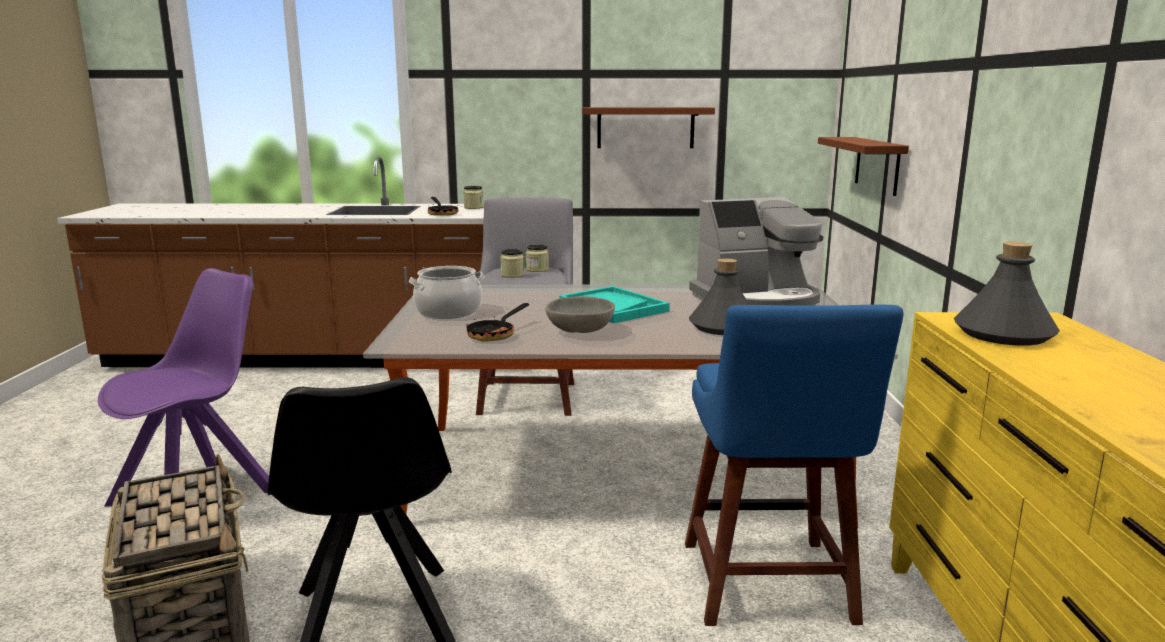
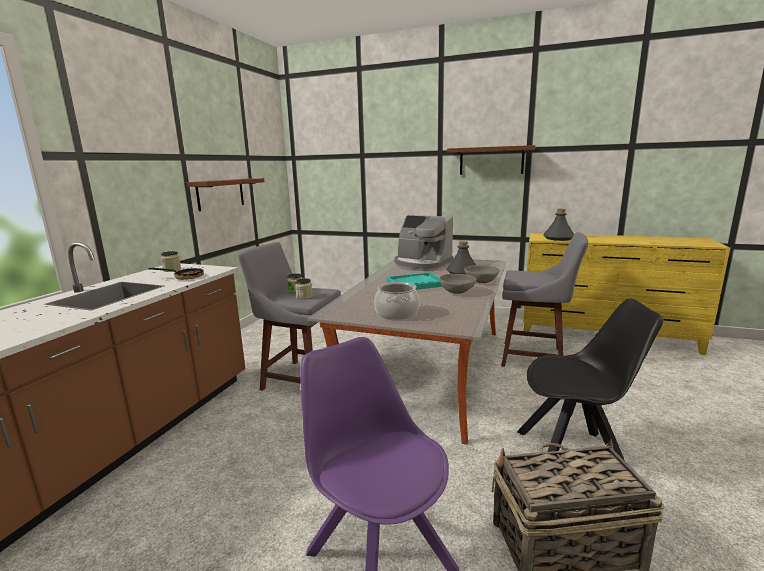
camera: 70 degrees left, 0 degrees up
(495, 334) = (455, 306): frying pan -> none
(665, 341) = (481, 282): none -> grey bowl
(757, 301) = (422, 264): coffee machine -> coffee machine turned 120 degrees clockwise
(767, 586) = (535, 357): blue stool -> grey stool
(877, 165) = (356, 200): brown shelf -> brown shelf (491, 160)

